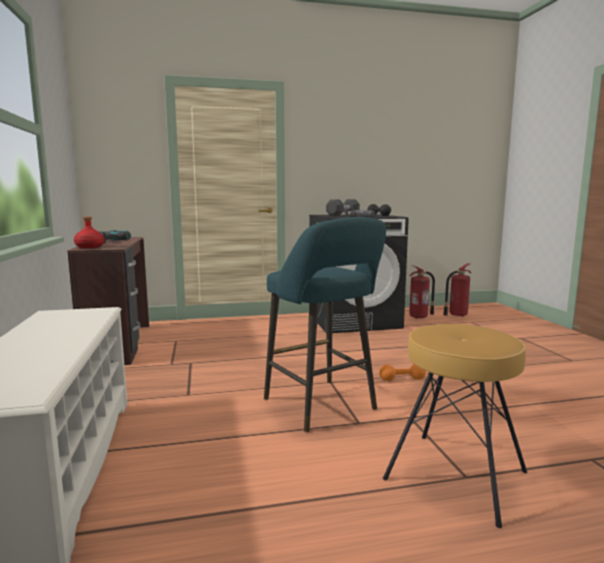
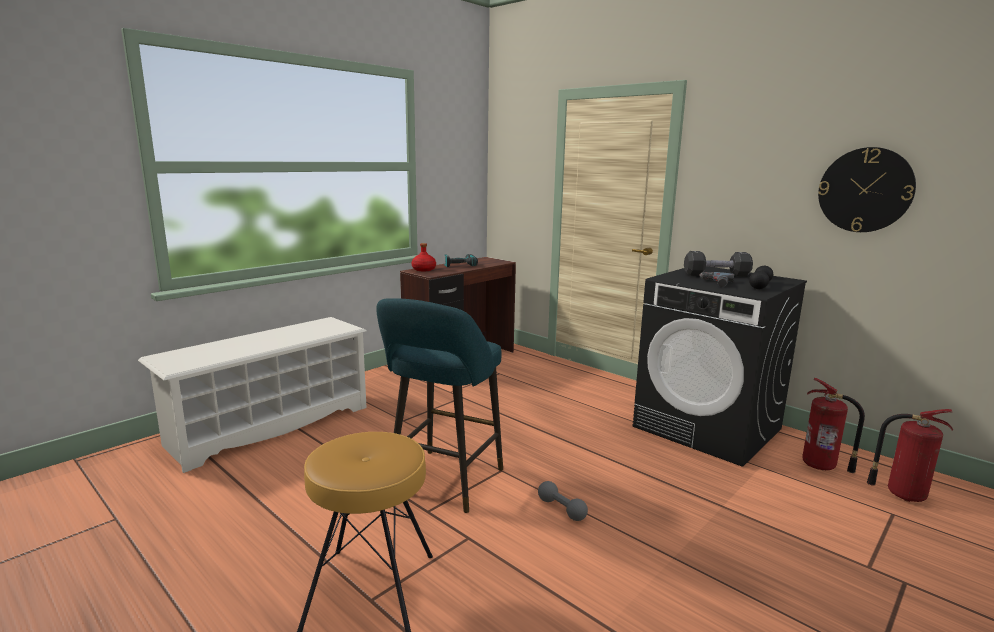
camera: 55 degrees right, 5 degrees up
(398, 158) = (865, 190): none -> wall clock
(402, 379) = (561, 509): orange dumbbell -> grey dumbbell

